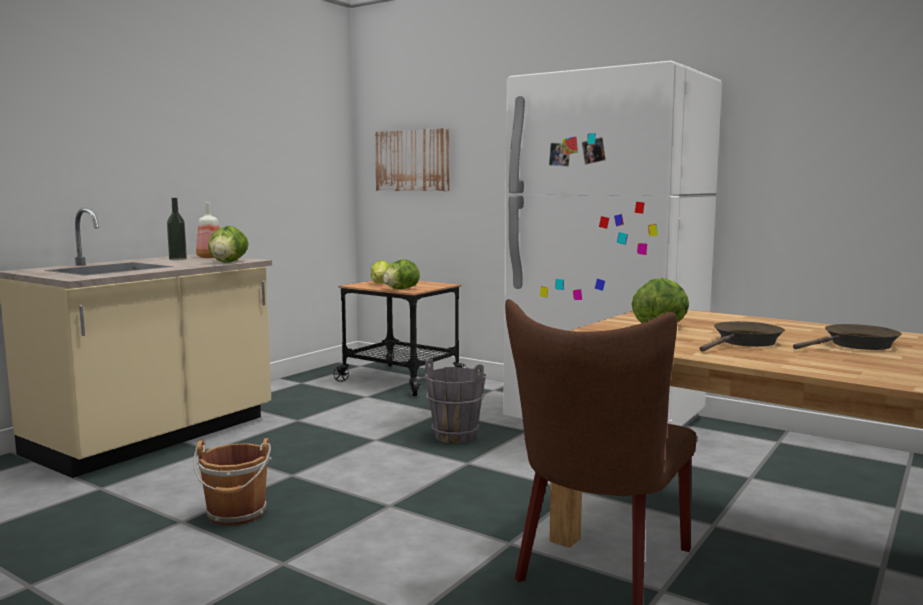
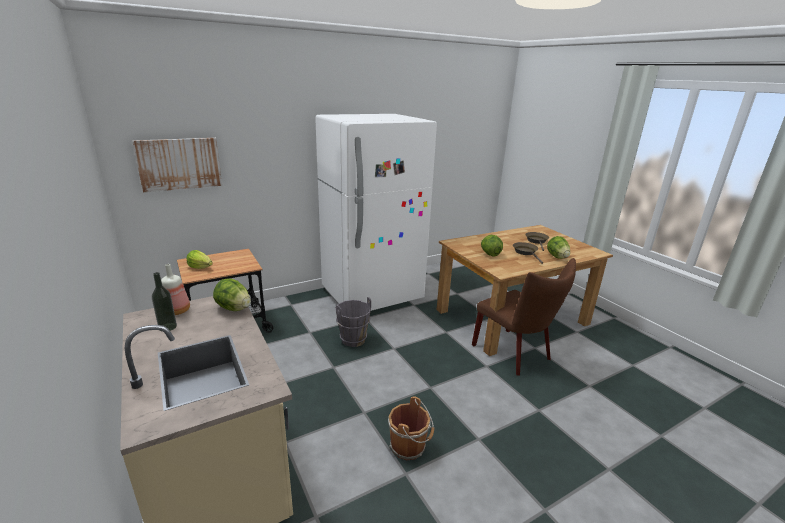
camera: 65 degrees left, 15 degrees up
(401, 289) = (239, 268): lettuce -> lettuce (557, 257)

